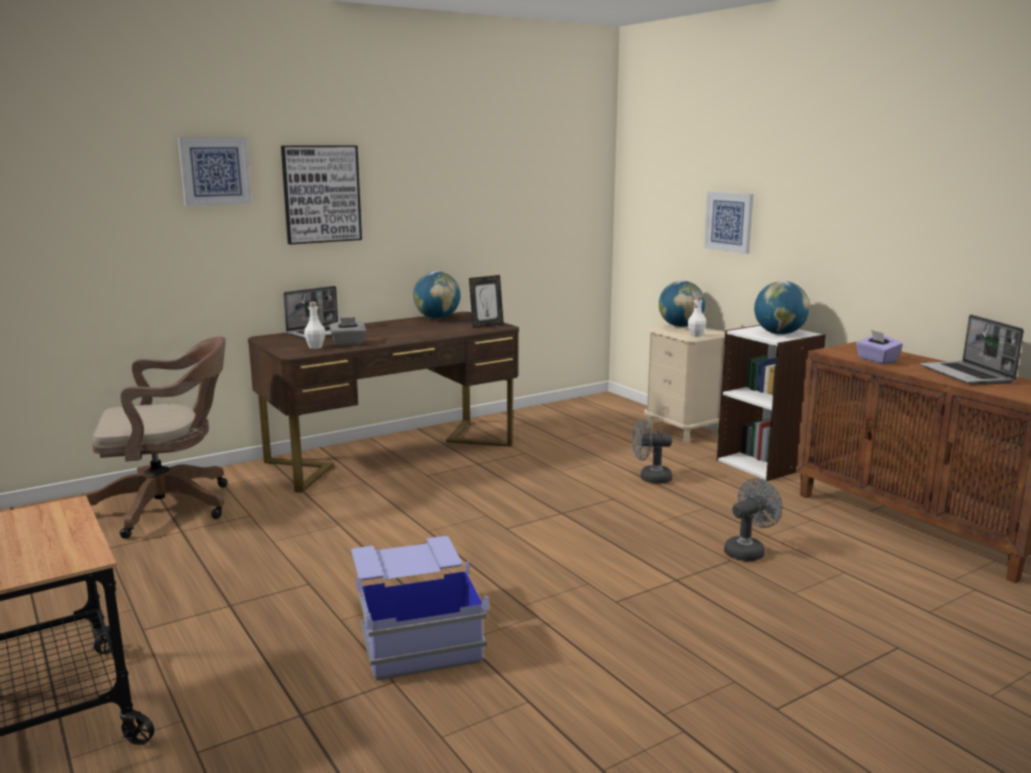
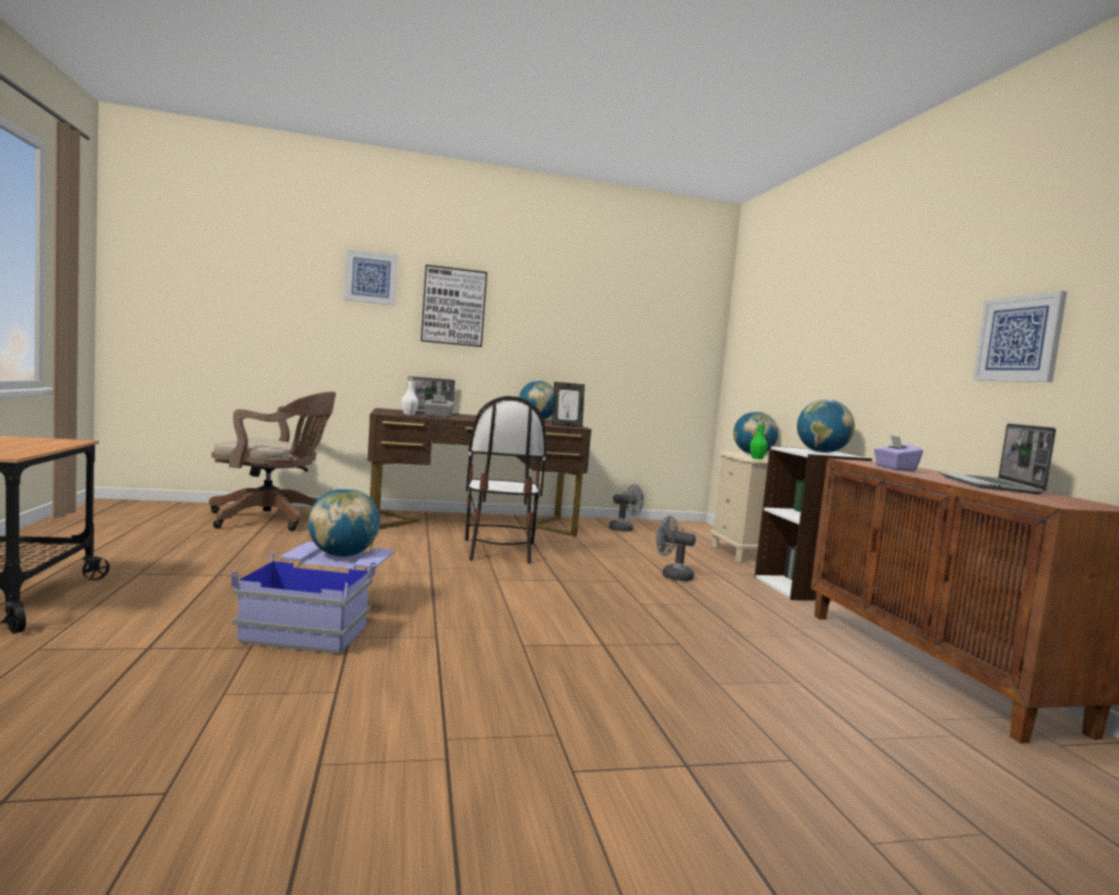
camera: 20 degrees right, 10 degrees down
(405, 556) = (342, 555): none -> globe
(464, 488) = (499, 551): none -> chair
(696, 335) = (757, 458): white bottle -> green bottle
(729, 221) = (802, 356): picture -> picture (1019, 339)
(748, 551) = (706, 642): grey fan -> grey fan (624, 529)

